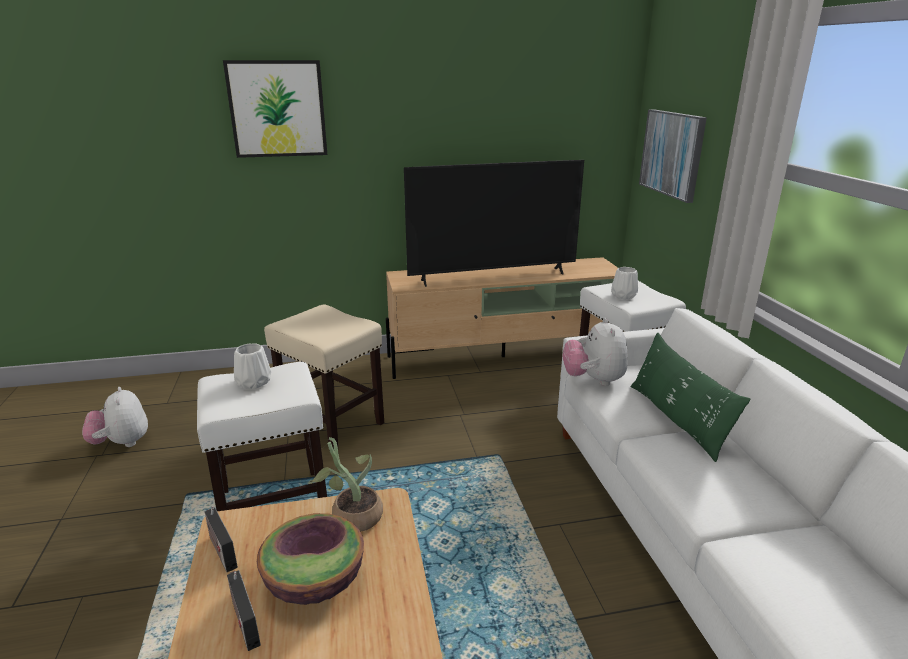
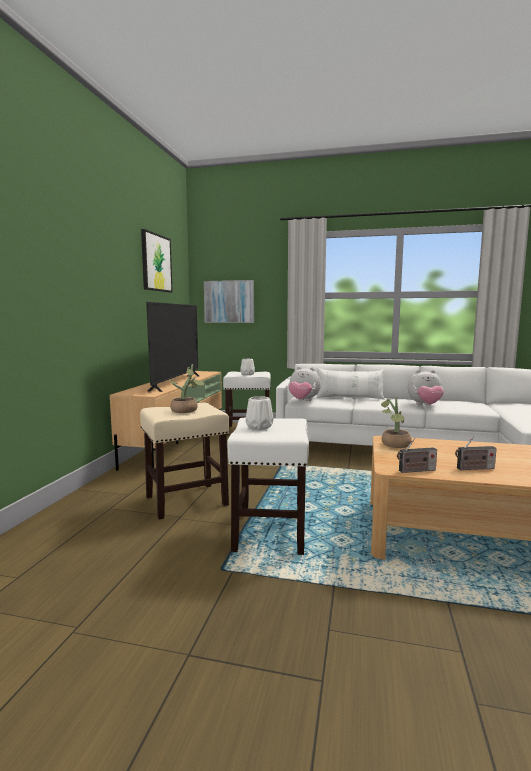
camera: 65 degrees left, 15 degrees down
(122, 443) = (69, 611): plush toy -> plush toy (425, 405)
(277, 109) = (42, 249): picture -> picture (156, 263)
(315, 582) = (446, 455): bowl -> none
(320, 326) = (186, 411): none -> potted plant
(677, 419) = (349, 398): green pillow -> white pillow

